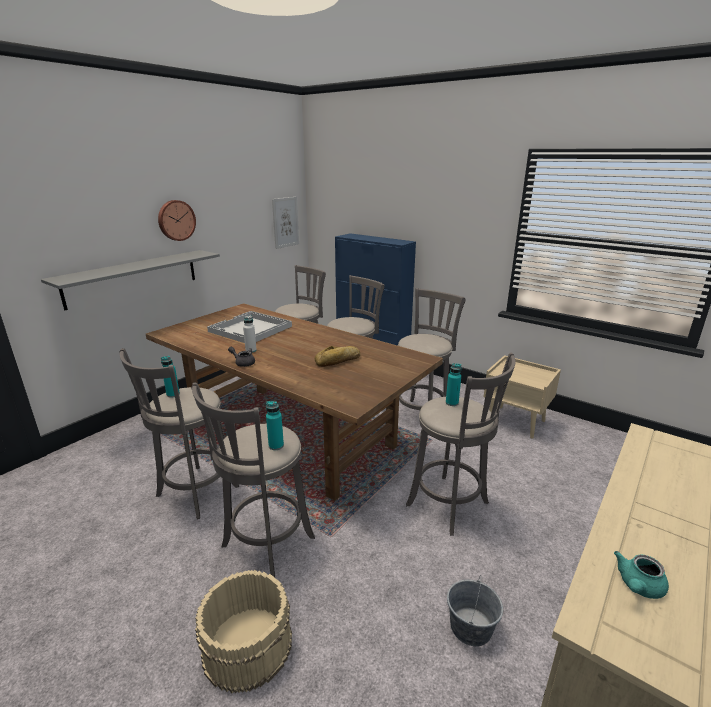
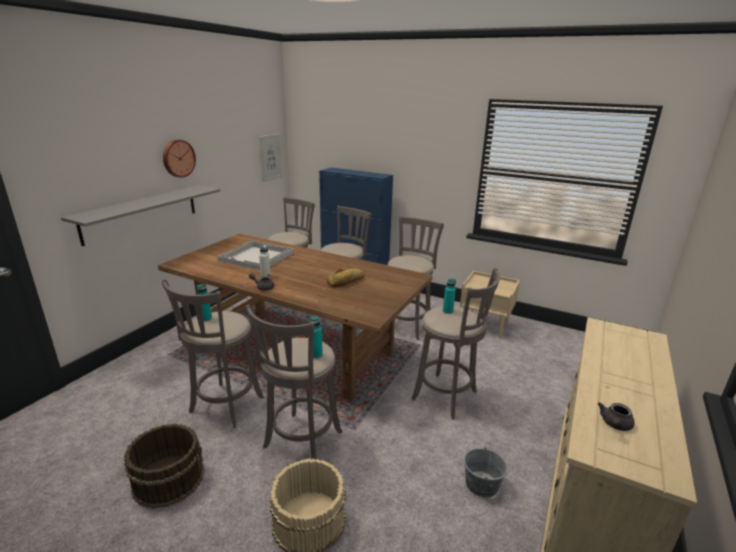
camera: 10 degrees left, 0 degrees up
(112, 571) = (169, 478): none -> brown bucket
(638, 586) = (614, 425): turquoise teapot -> grey teapot

